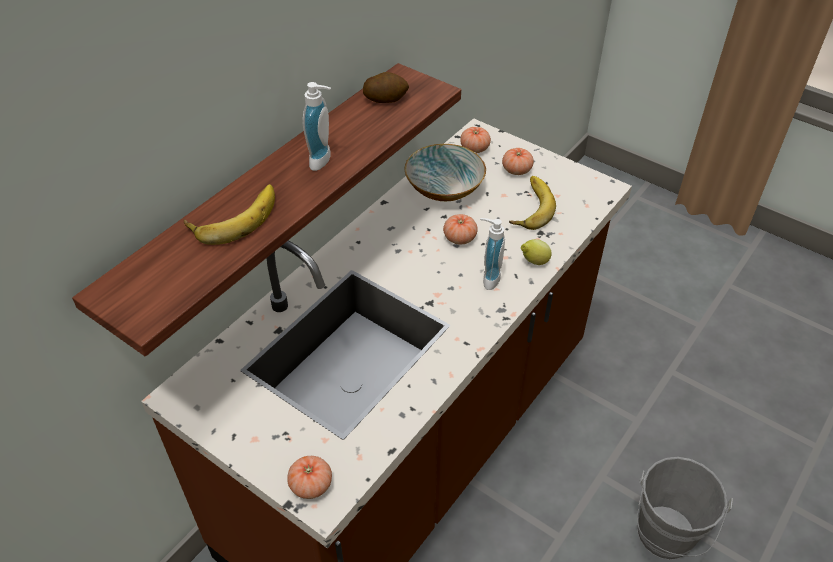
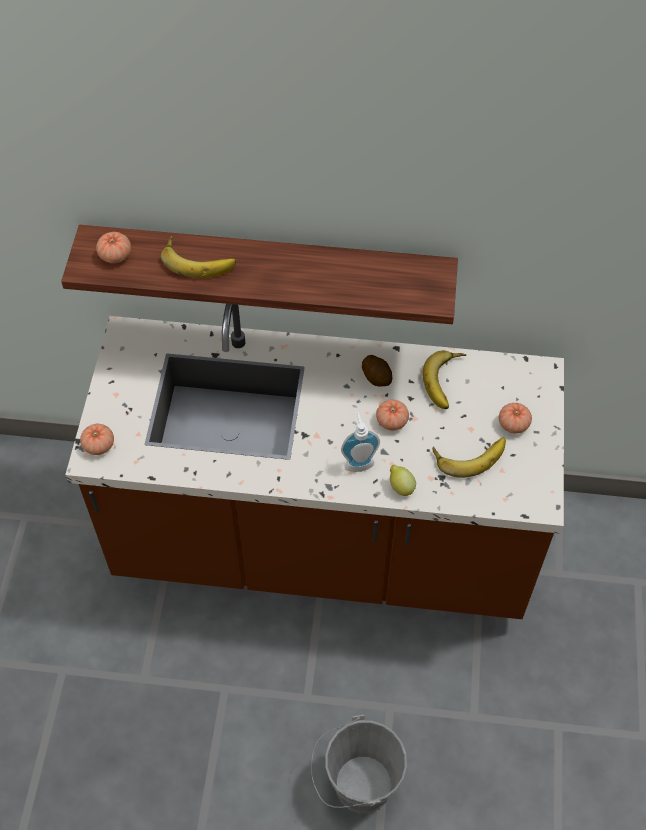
camera: 60 degrees right, 10 degrees up
(324, 161) = (293, 276): soap dispenser -> none
(386, 99) = (399, 274): potato -> potato (377, 377)
(445, 188) = (447, 382): bowl -> banana
(474, 148) = (519, 379): tomato -> tomato (115, 255)

